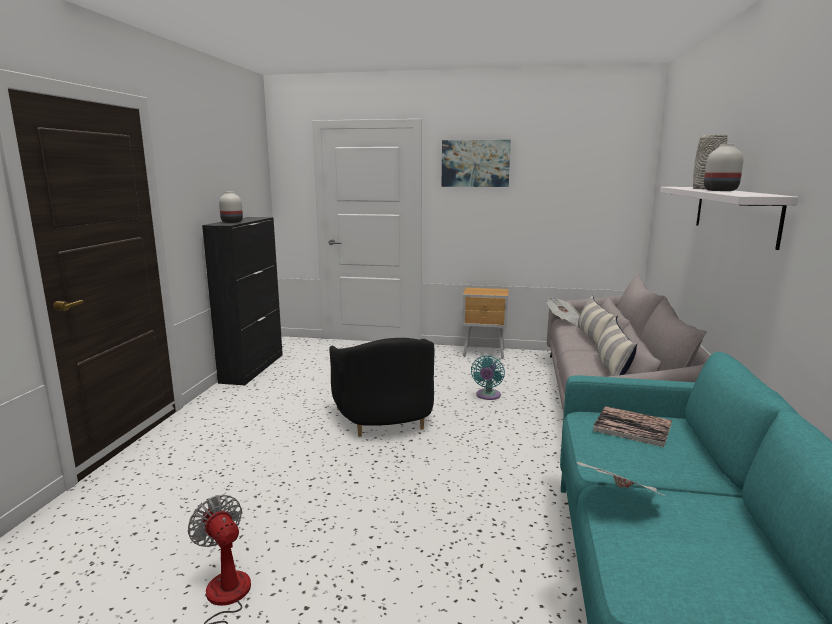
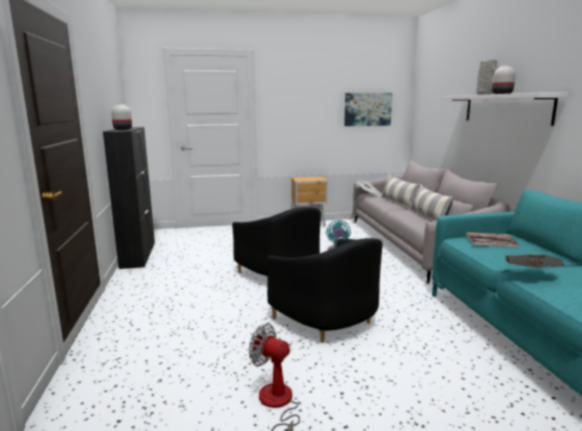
camera: 20 degrees left, 0 degrees up
(383, 498) = (328, 320): none -> black armchair
(475, 163) = (295, 84): picture -> picture (367, 109)

